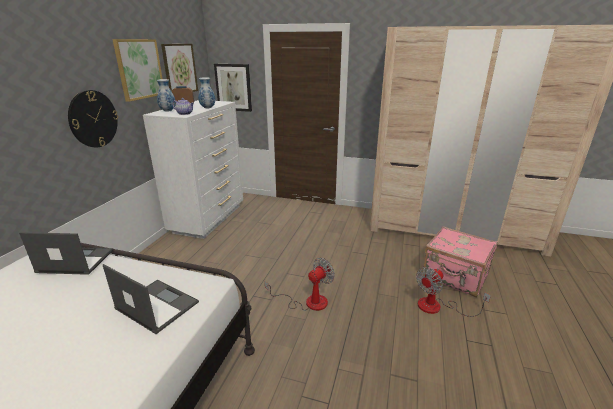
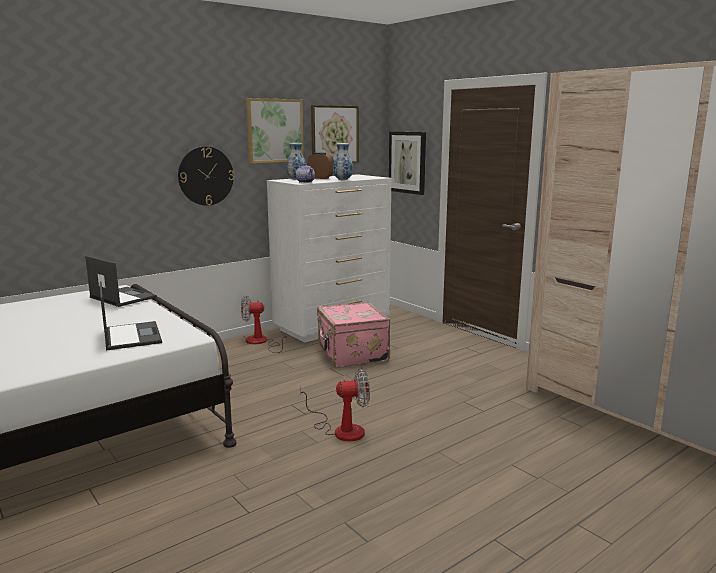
camera: 35 degrees right, 10 degrees down
(437, 307) = (504, 494): fan -> fan (261, 342)
(455, 277) = (588, 476): pink suitcase -> pink suitcase (351, 354)

